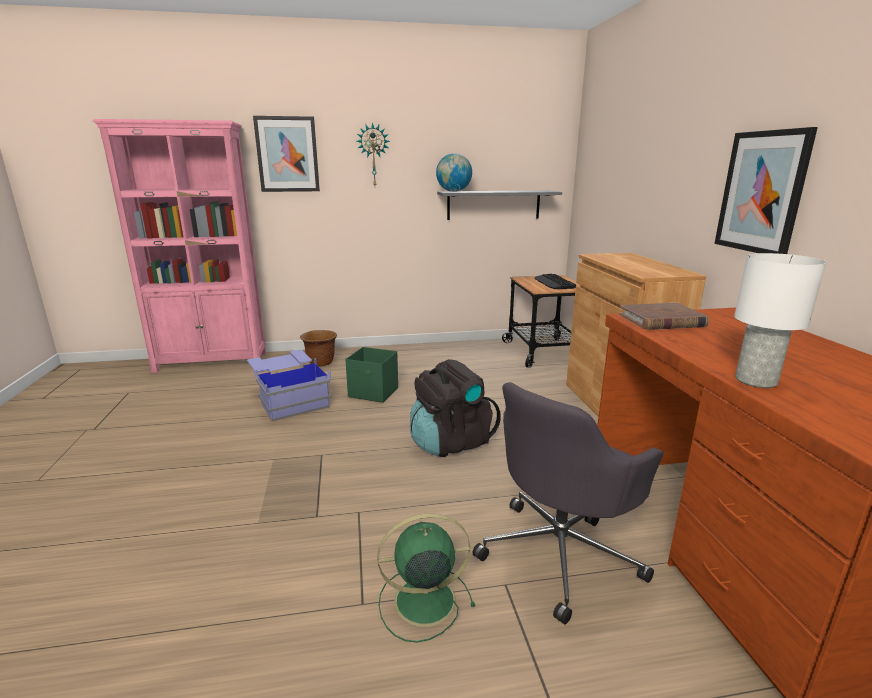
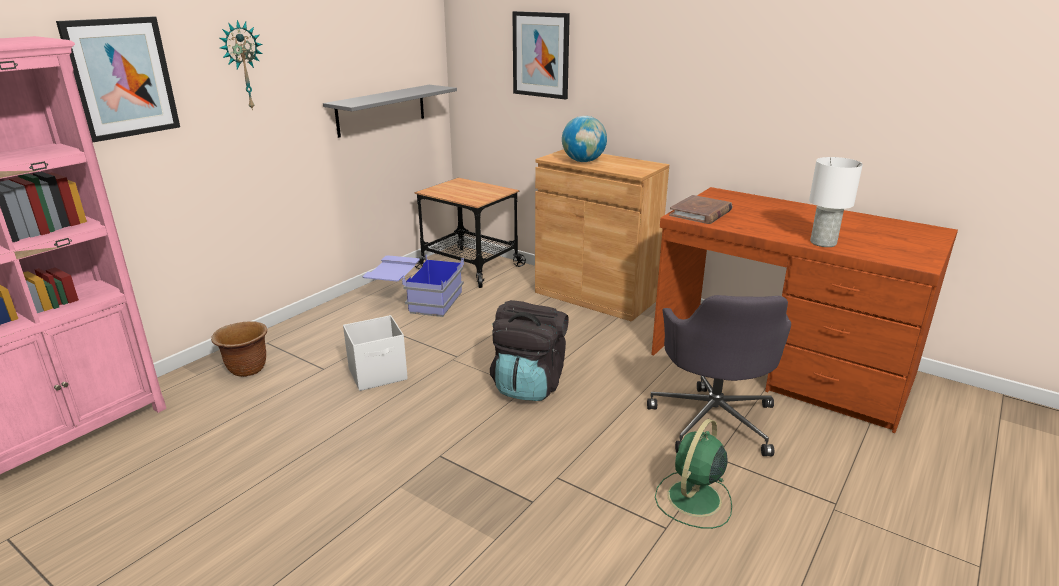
camera: 45 degrees left, 5 degrees up
(289, 398) = (292, 424): blue storage box -> blue storage box (416, 300)
(374, 393) = (378, 374): green storage box -> white storage box
(454, 191) = (351, 102): globe -> globe (583, 161)
(554, 282) = (470, 189): keyboard -> none
(762, 192) = (715, 95): picture -> picture (541, 55)

